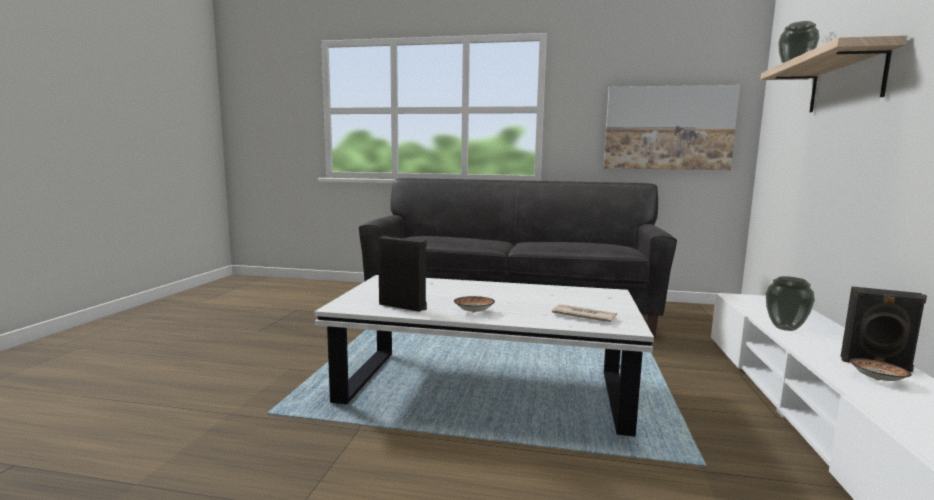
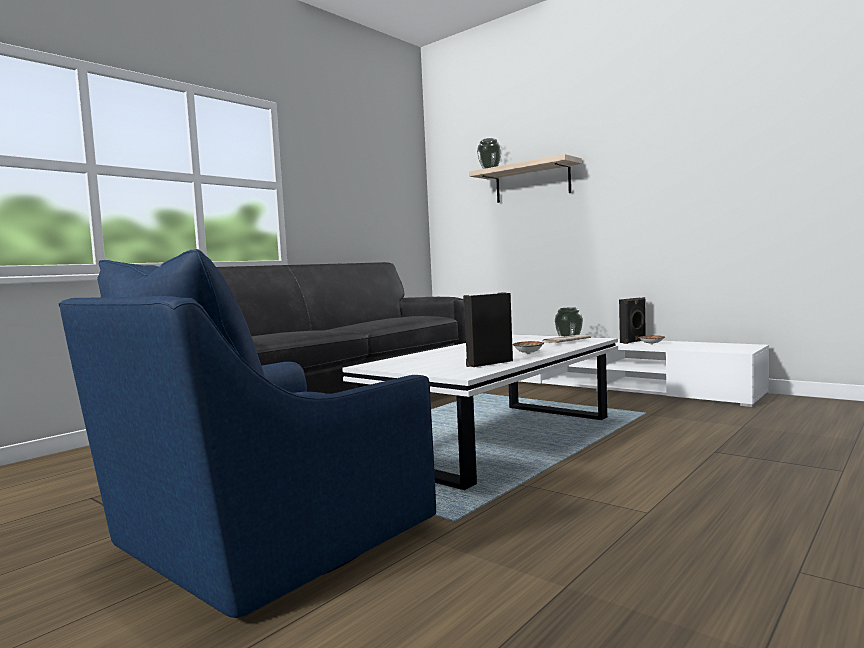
camera: 60 degrees left, 5 degrees down
(234, 364) = (264, 540): none -> blue armchair
(668, 128) = (378, 213): picture -> none

